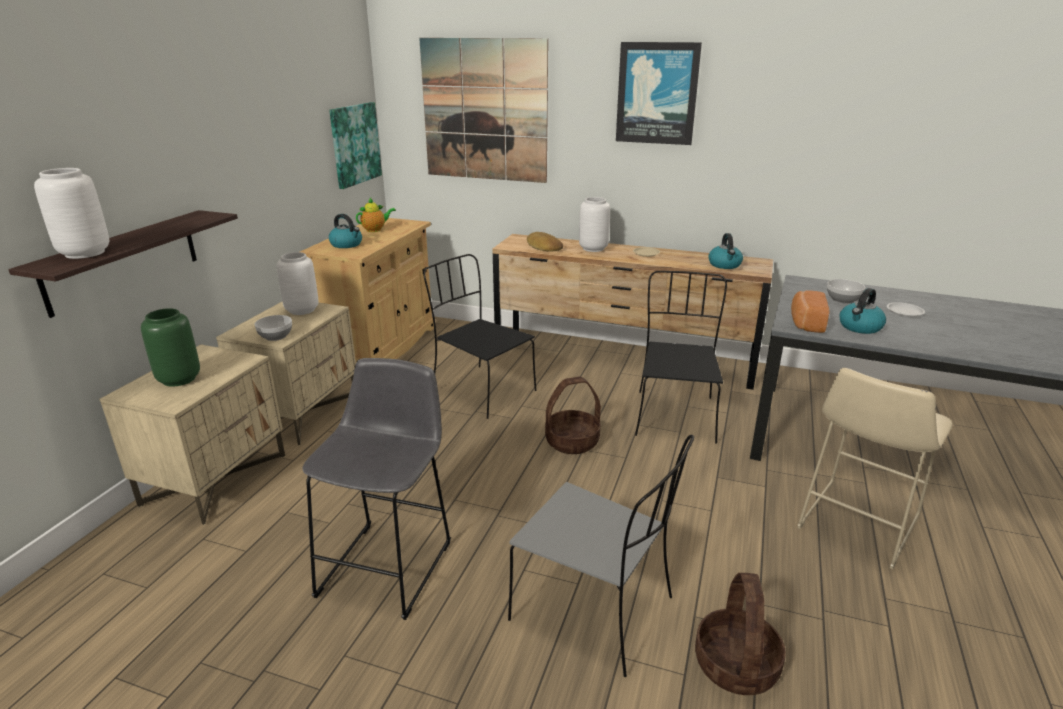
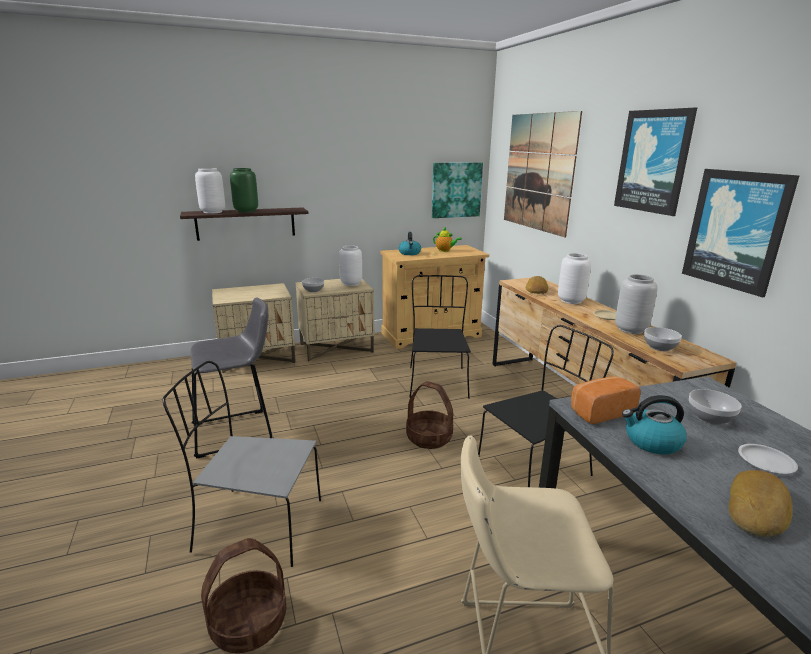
camera: 50 degrees right, 5 degrees down
(178, 380) = (244, 292): green vase -> green vase (245, 211)
(595, 610) = (256, 525): grey chair -> grey chair turned 105 degrees clockwise
(682, 258) = (630, 329): none -> grey vase
(725, 265) = (660, 347): kettle -> bowl
(754, 150) = (736, 230): none -> picture
(951, 336) = (758, 509): none -> bread

